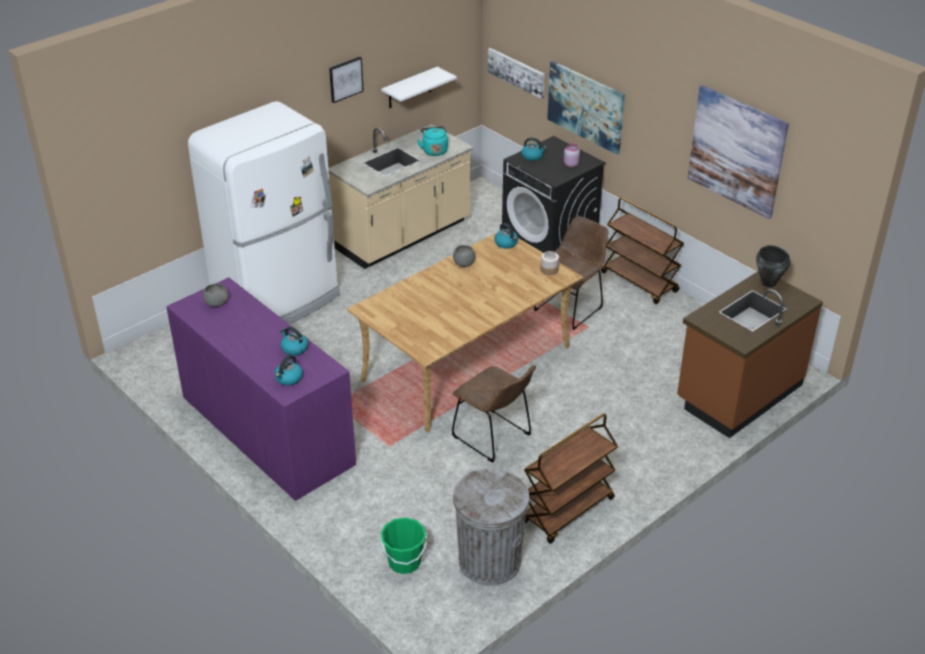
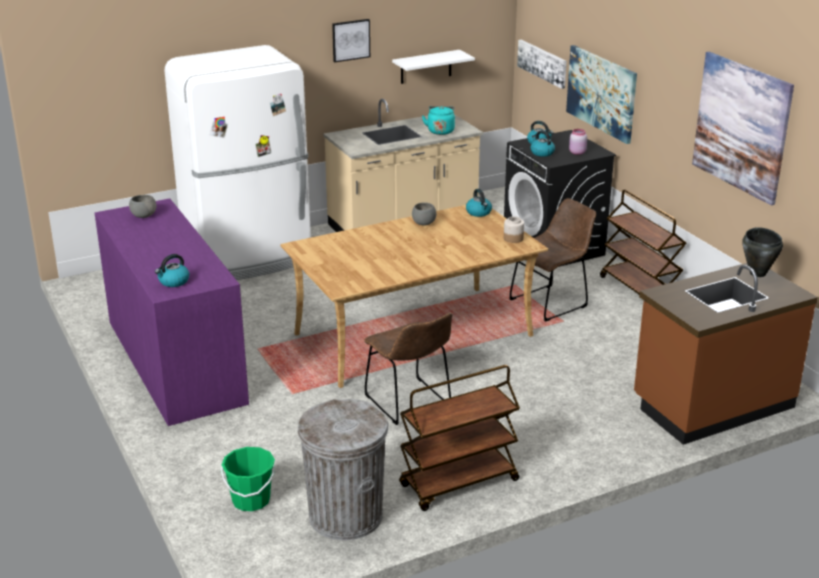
camera: 15 degrees right, 10 degrees down
(294, 348) = (195, 259): kettle -> kettle (541, 153)

